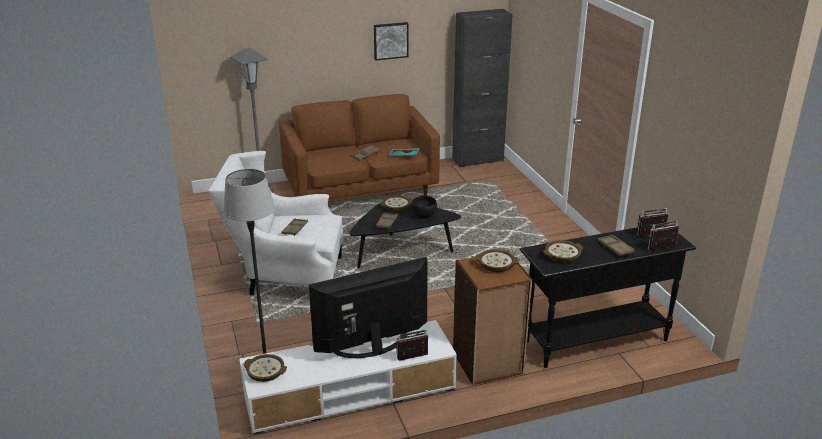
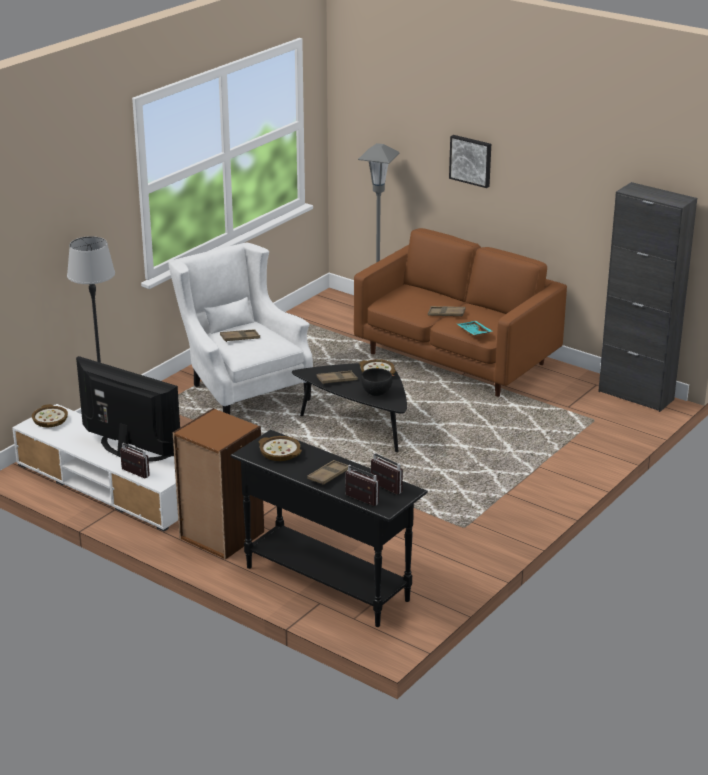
camera: 55 degrees right, 0 degrees up
(390, 40) = (549, 190): picture -> picture (471, 160)
(496, 264) = (227, 427): bowl -> none

